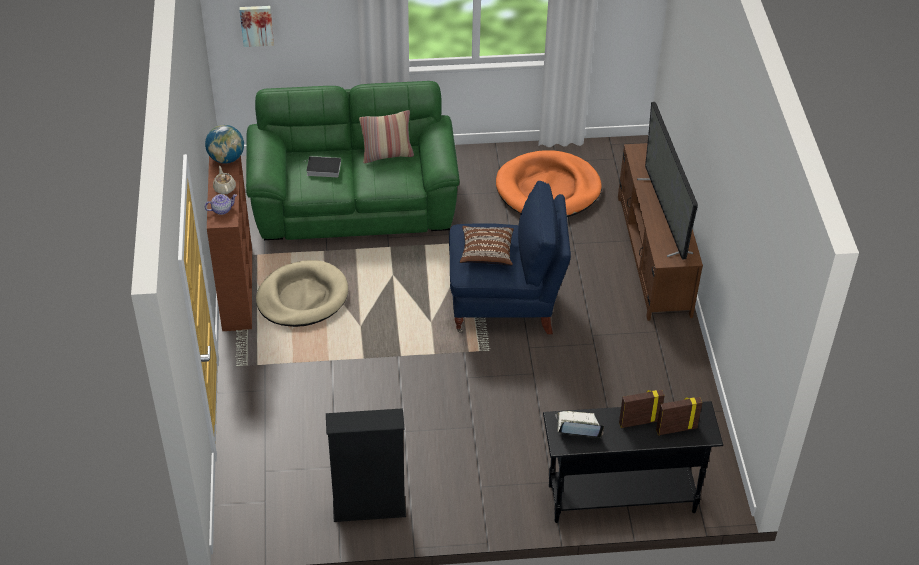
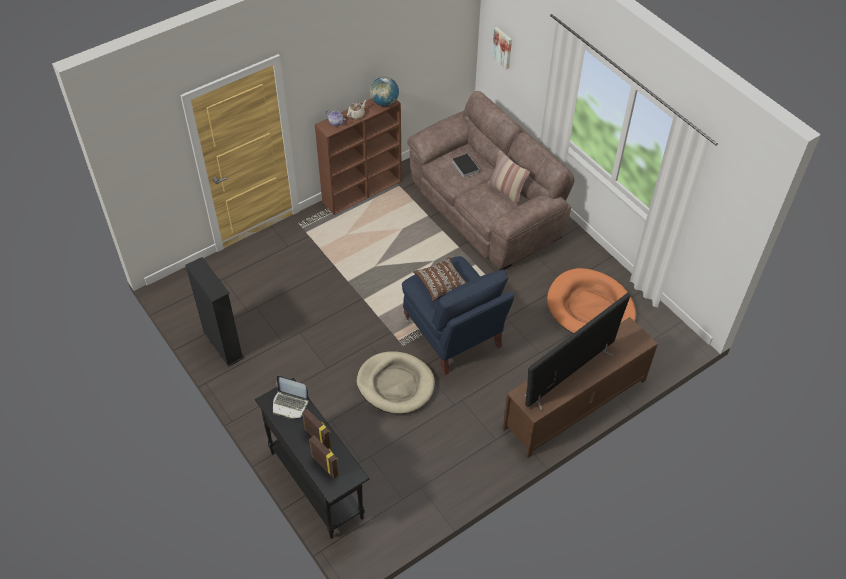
camera: 60 degrees right, 5 degrees up
(302, 297) = (379, 225): beige dog bed -> beige dog bed (395, 384)
(354, 200) = (487, 208): green sofa -> brown sofa
(578, 428) = (290, 404): laptop -> laptop turned 135 degrees clockwise

